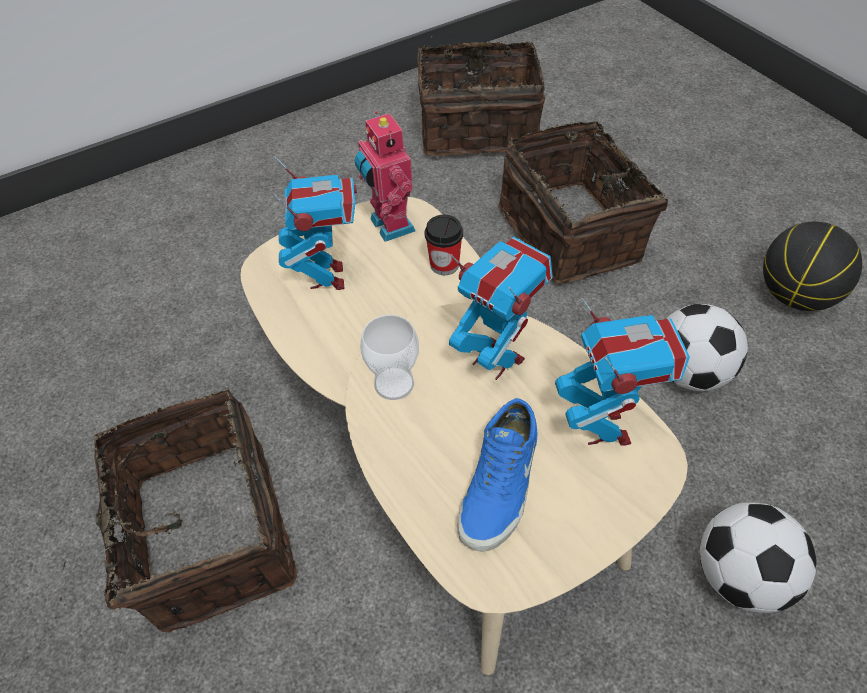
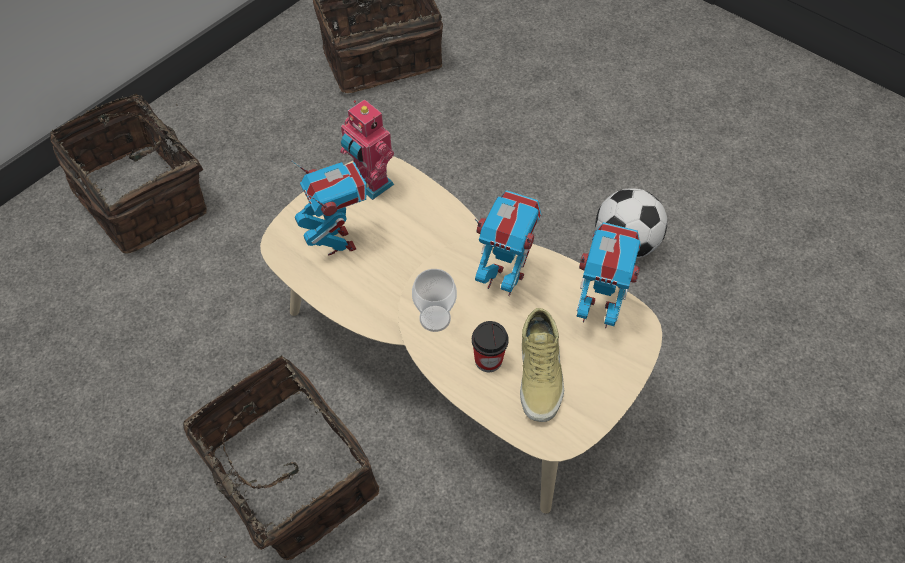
camera: 20 degrees left, 5 degrees up
(444, 265) = (429, 209): cup -> cup (488, 360)
(501, 485) = (541, 372): blue shoe -> beige shoe
(574, 232) = (497, 141): basket -> basket (144, 197)
(604, 427) = (597, 312): toy robot -> toy robot turned 45 degrees counterclockwise
(740, 577) = (702, 391): football -> none
(796, 296) = (688, 159): basketball -> none

